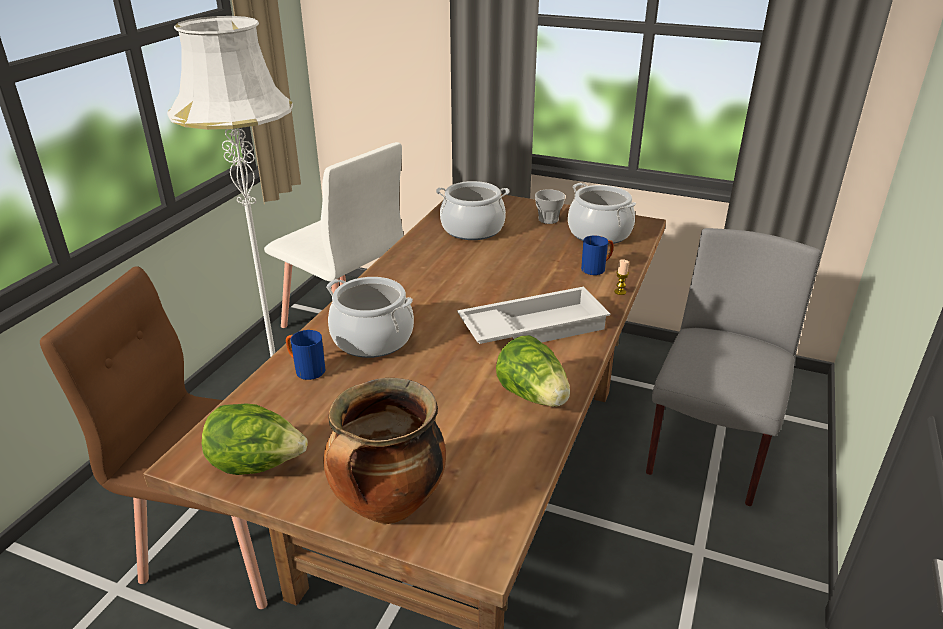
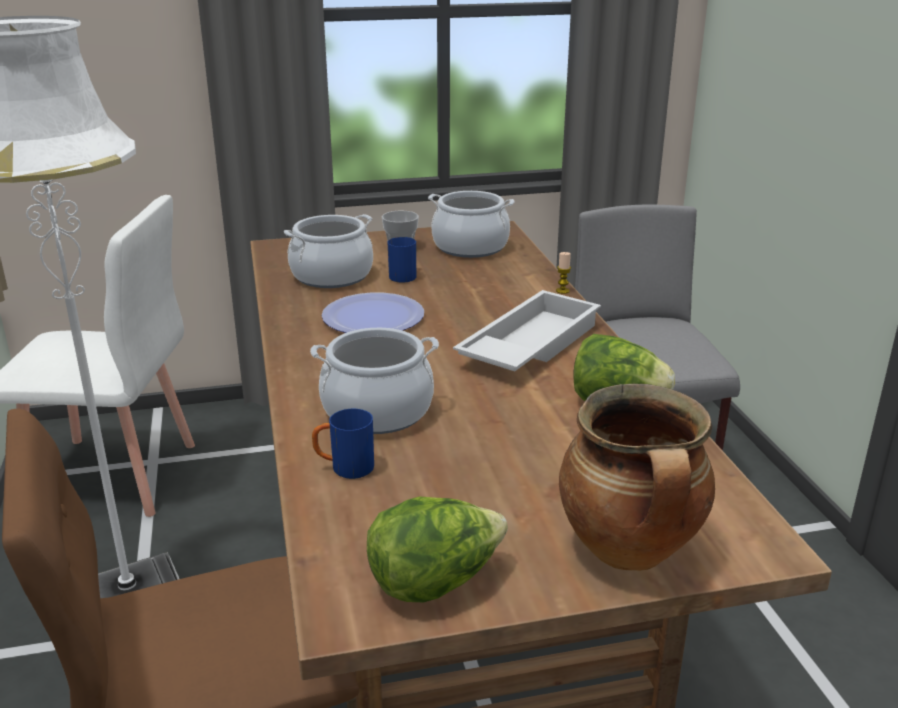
camera: 35 degrees left, 5 degrees down
(458, 269) = (373, 317): none -> plate
(597, 269) = (513, 277): blue mug -> blue mug (405, 276)

